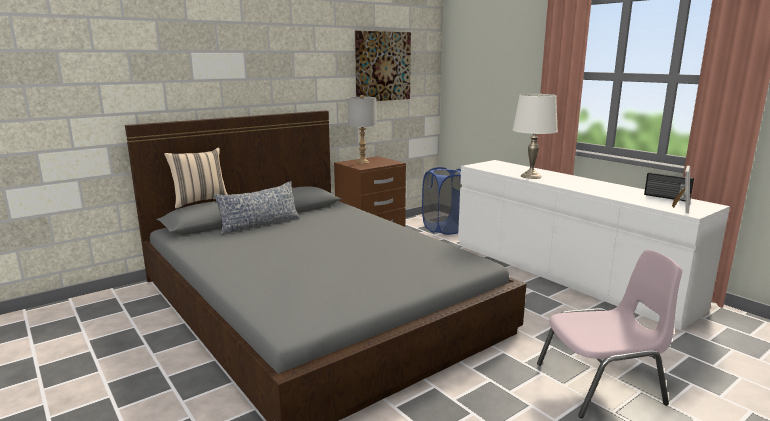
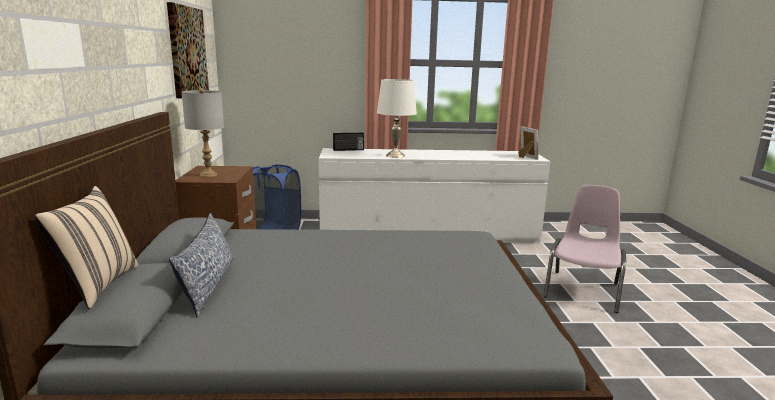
camera: 55 degrees left, 0 degrees up
(666, 197) = (500, 152): radio -> radio (348, 150)

